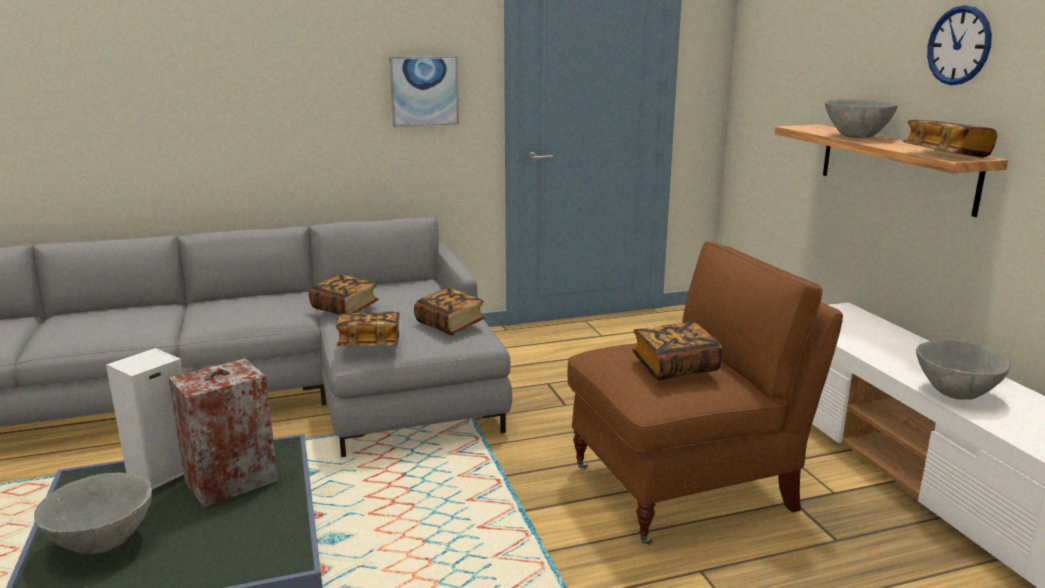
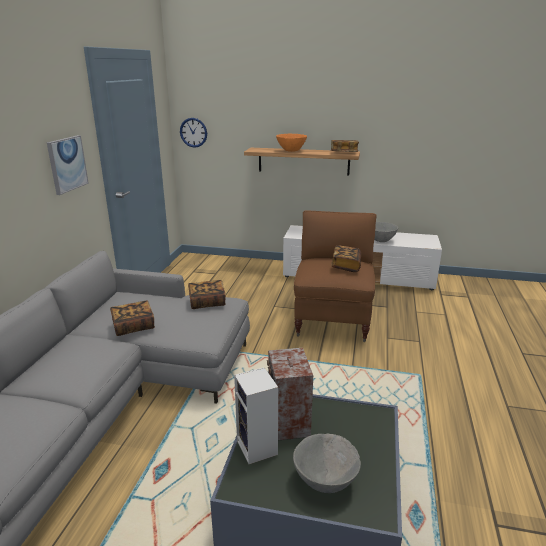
camera: 60 degrees left, 5 degrees up
(369, 344) = (204, 330): book -> none
(856, 137) = (291, 151): grey bowl -> orange bowl
(959, 45) = (329, 108): wall clock -> wall clock (193, 132)

